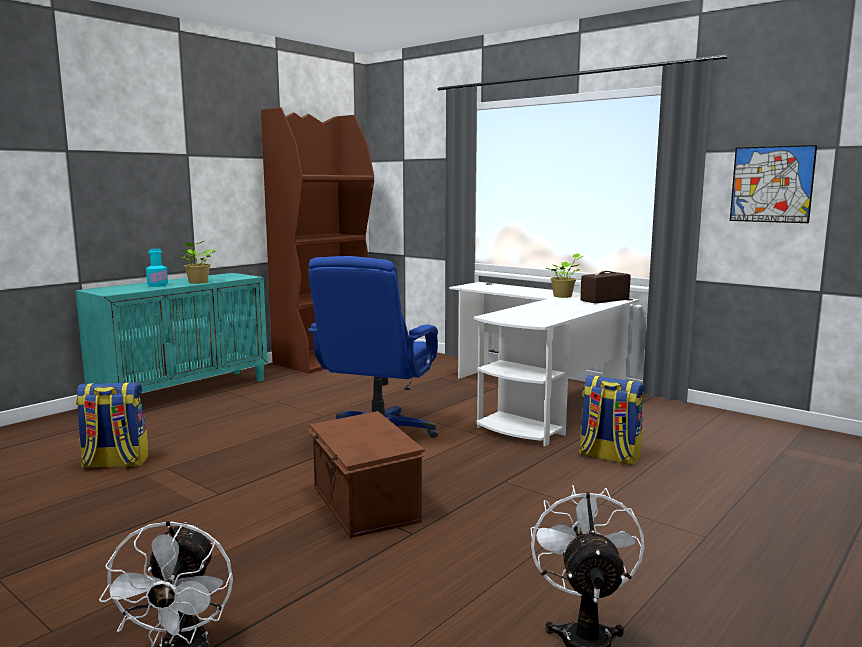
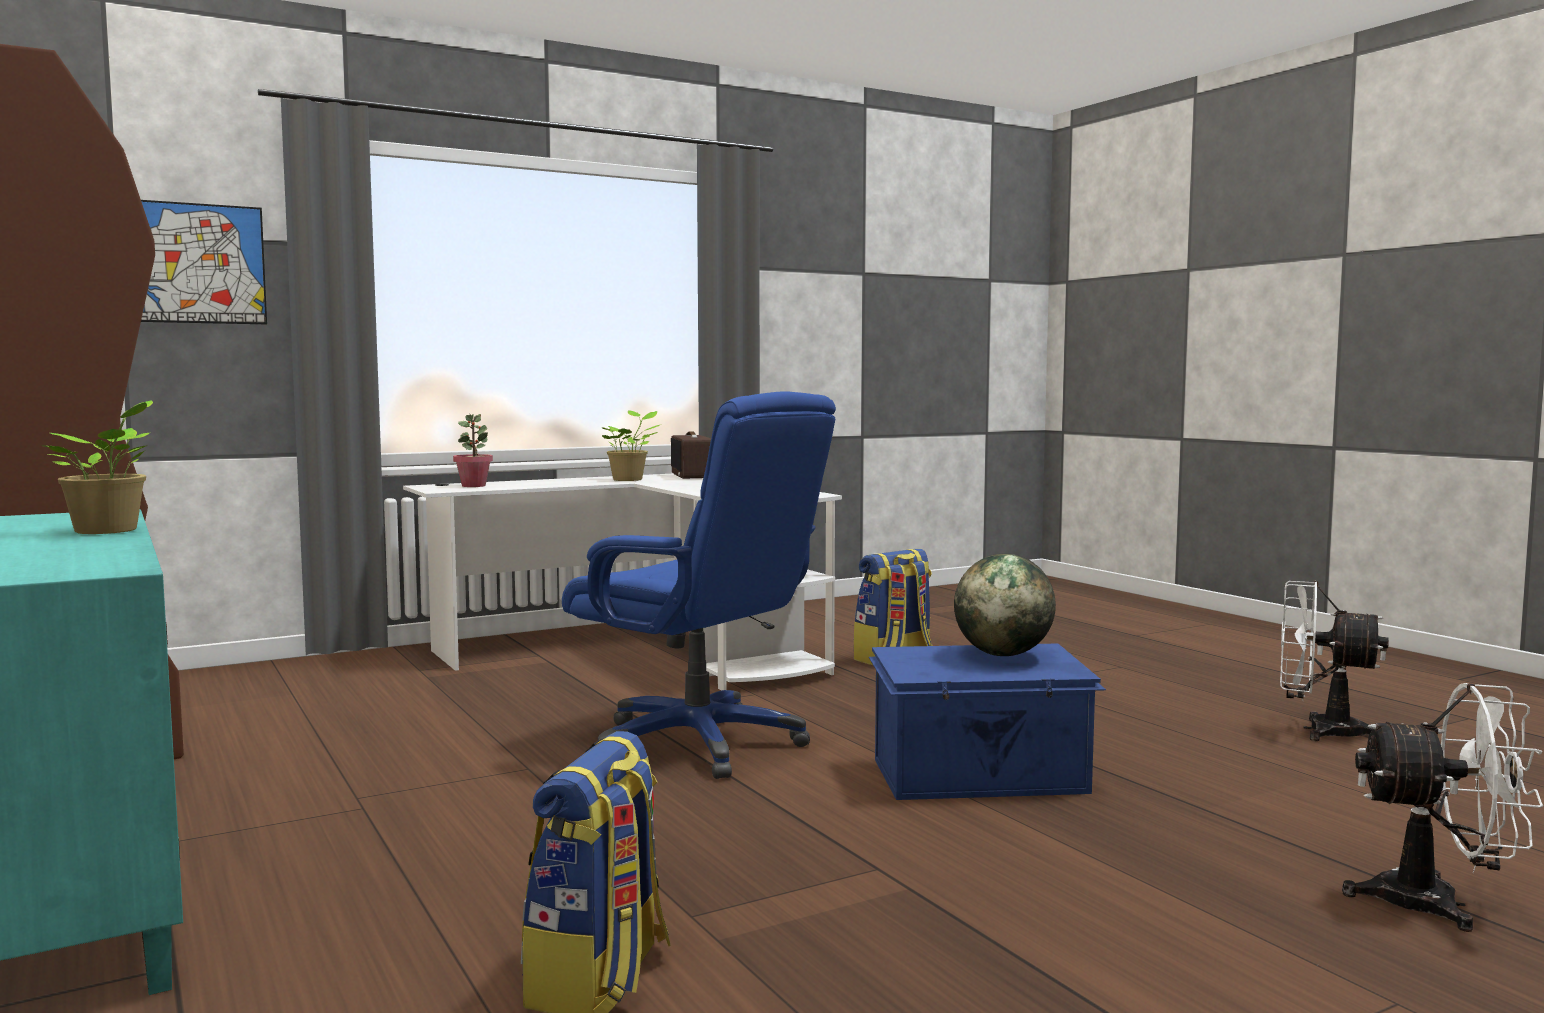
camera: 70 degrees left, 5 degrees down
(157, 285) = (67, 547): turquoise bottle -> none
(363, 505) = (981, 777): brown storage box -> blue storage box
(378, 438) = (1002, 654): none -> globe
(490, 286) = (474, 486): none -> potted plant
(771, 184) = (811, 312): picture -> picture (200, 263)

